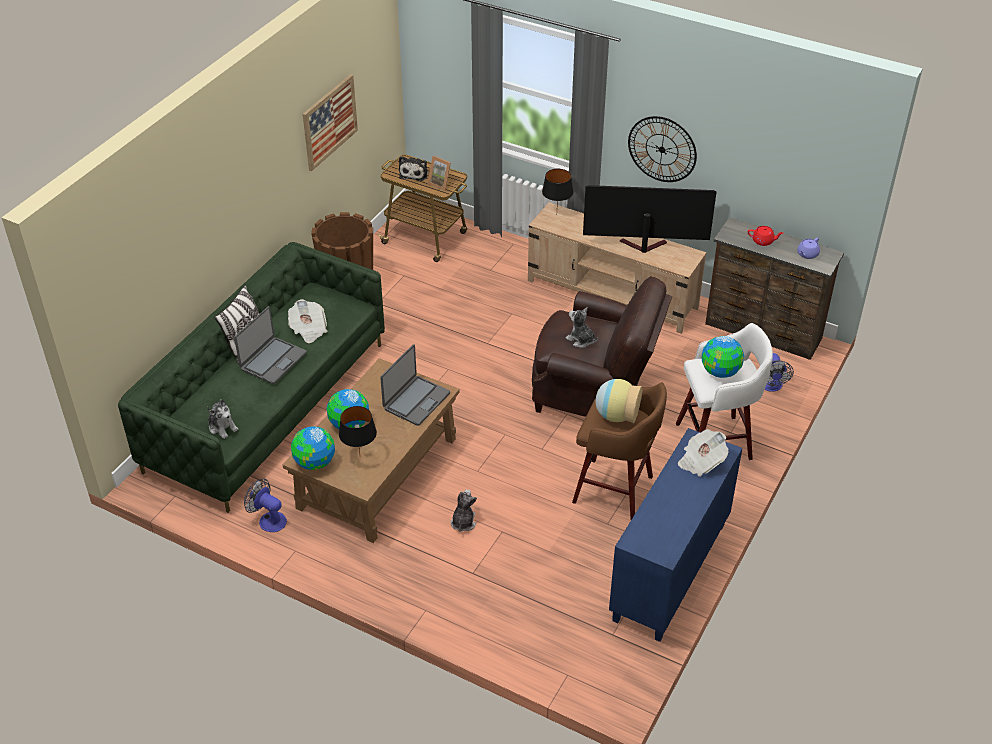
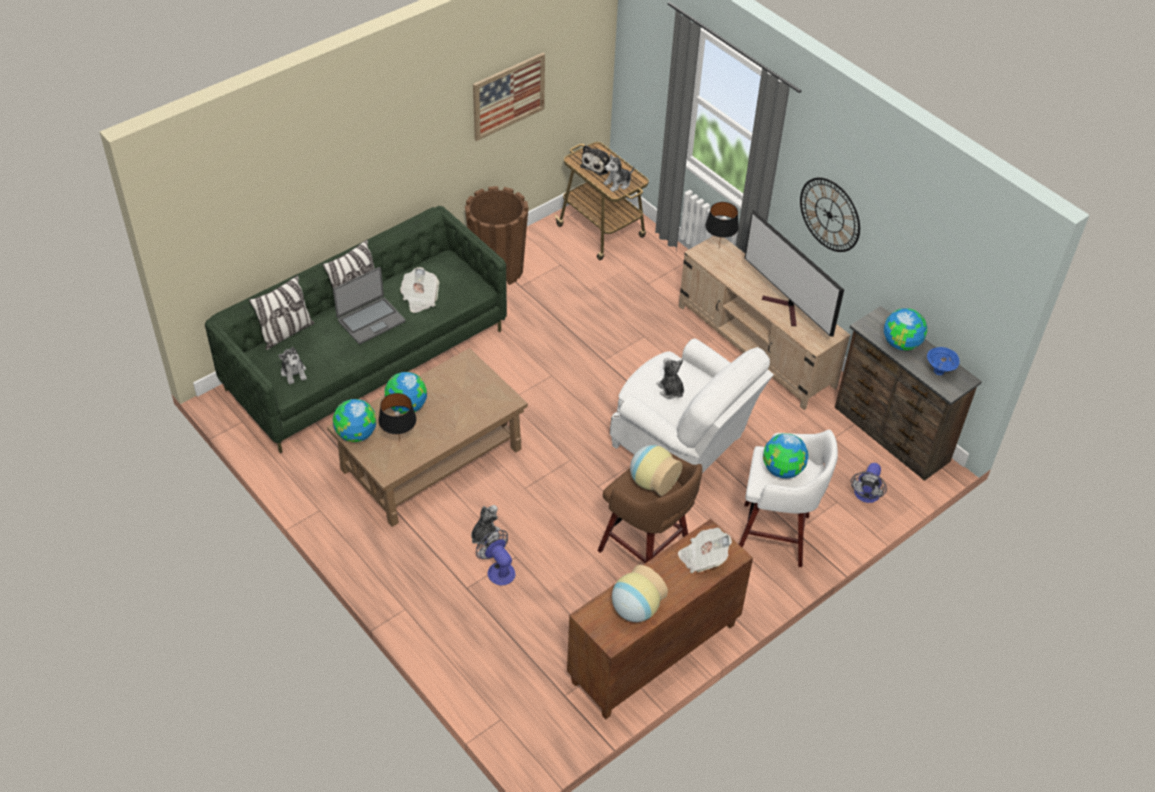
camera: 20 degrees right, 5 degrees up
(195, 395) = (286, 333): none -> pillow
(268, 519) = (311, 472): fan -> fan (498, 569)
(416, 401) = (480, 402): laptop -> none
(441, 183) = (618, 183): picture frame -> plush toy
(595, 391) = (682, 444): brown armchair -> white armchair
(642, 246) = (786, 309): television -> television turned 150 degrees counterclockwise
(669, 522) = (635, 609): none -> vase
(670, 573) = (654, 655): blue cabinet -> brown cabinet
(763, 241) = (901, 343): red teapot -> globe
(807, 254) = (939, 372): purple teapot -> blue bowl

